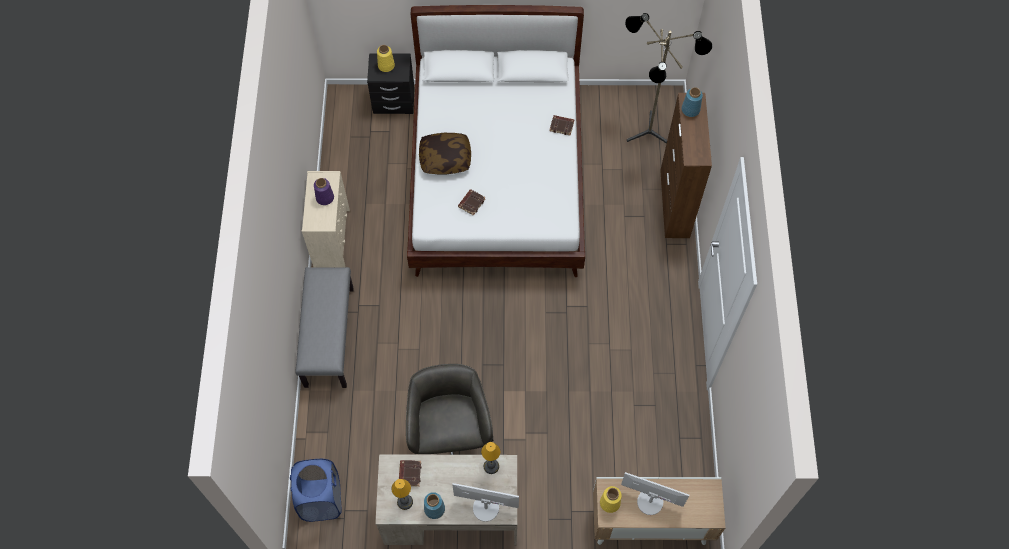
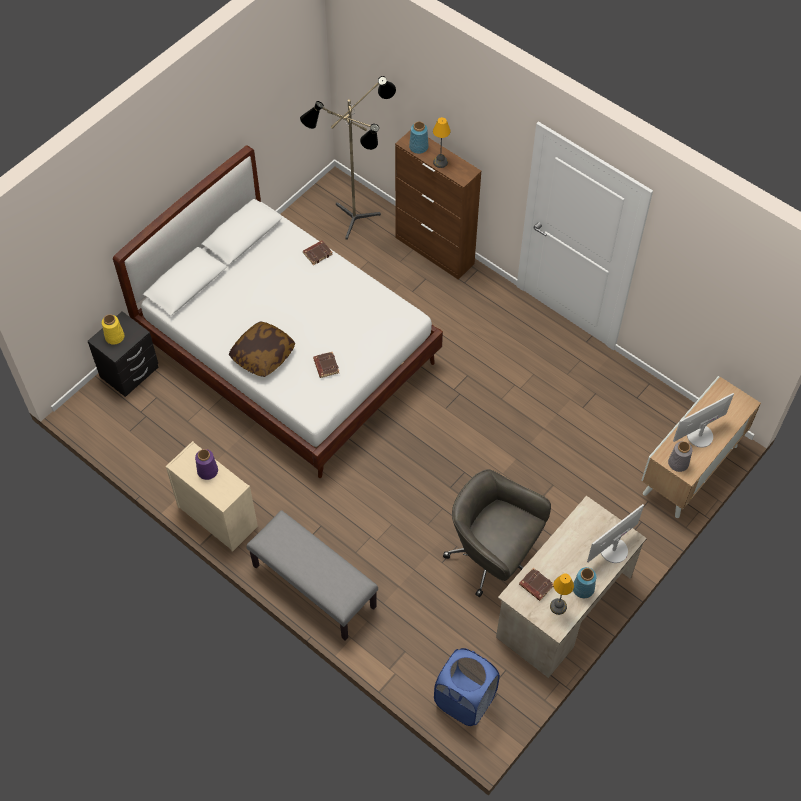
camera: 50 degrees left, 5 degrees down
(490, 466) = (580, 521): table lamp -> table lamp (440, 162)
(609, 502) = (678, 463): yellow vase -> grey vase

